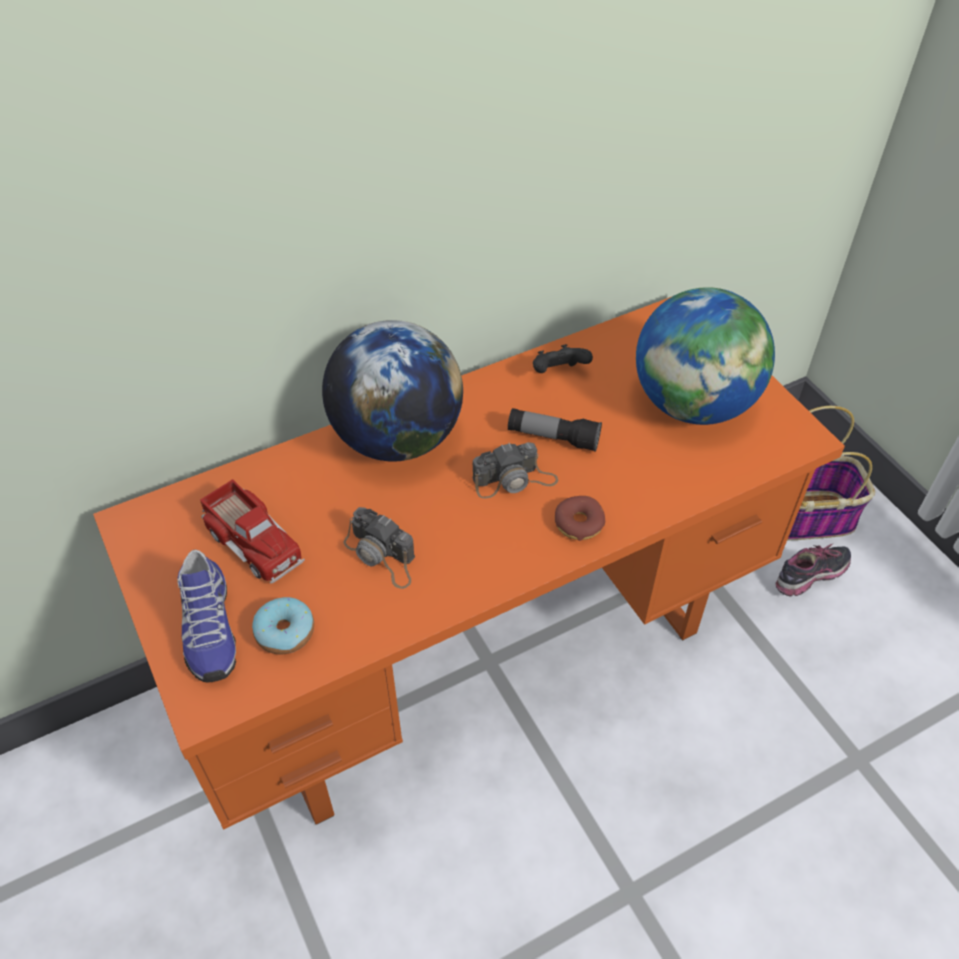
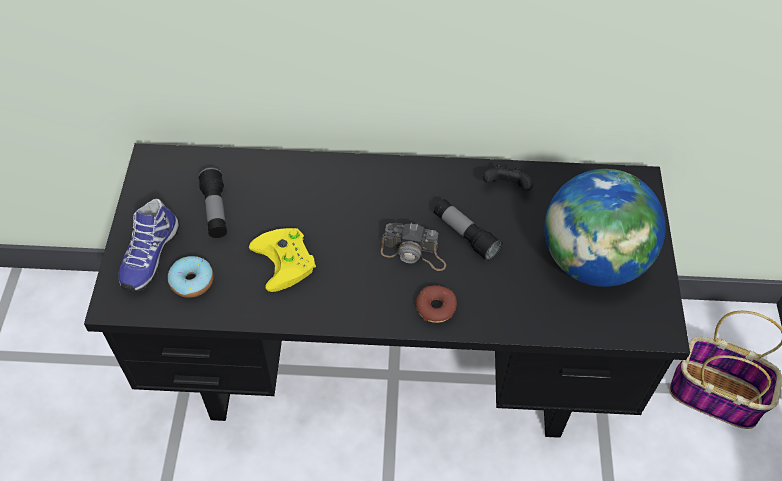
camera: 30 degrees right, 5 degrees up
(254, 541) = (215, 210): toy truck -> flashlight
(382, 555) = (287, 261): camera -> yellow game controller
(397, 438) = (356, 183): globe -> none
(479, 655) = (389, 367): orange desk -> black desk
(810, 578) = (684, 445): shoe -> none

